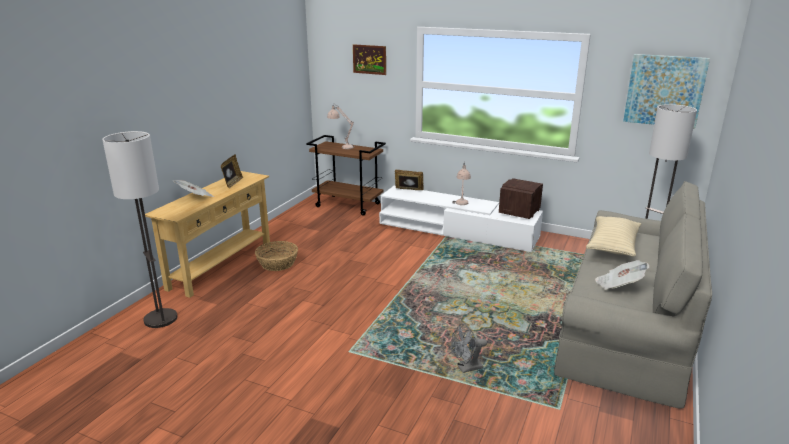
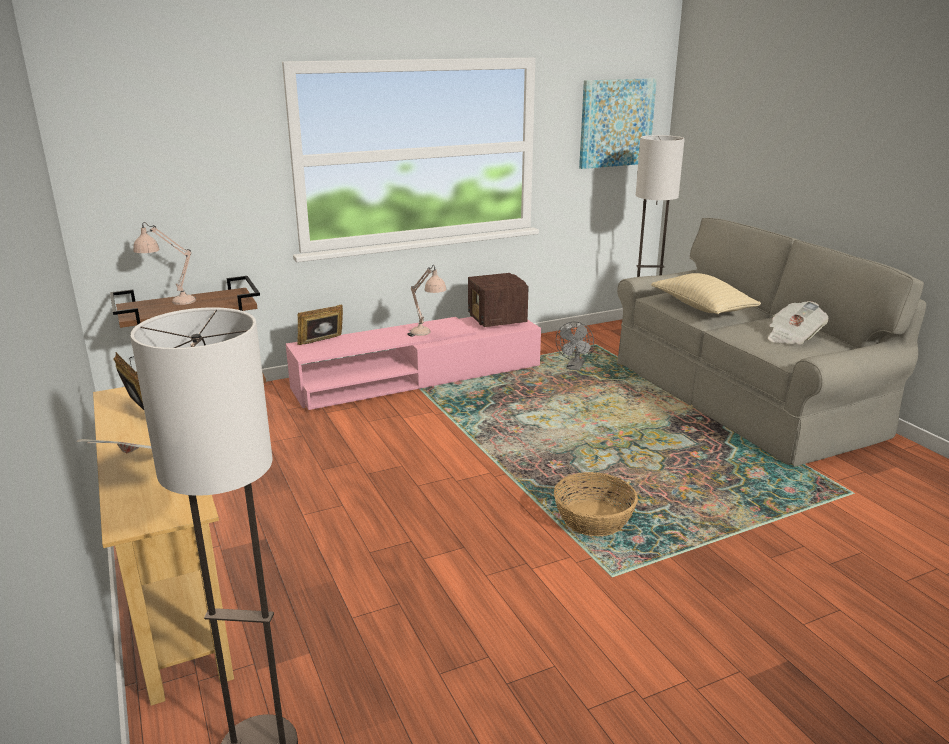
camera: 50 degrees left, 0 degrees up
(278, 263) = (273, 536): basket -> basket (594, 518)
(369, 59) = (193, 129): picture -> none
(457, 231) = (418, 377): white tv stand -> pink tv stand
(466, 368) = (733, 509): grey fan -> grey fan (574, 367)

